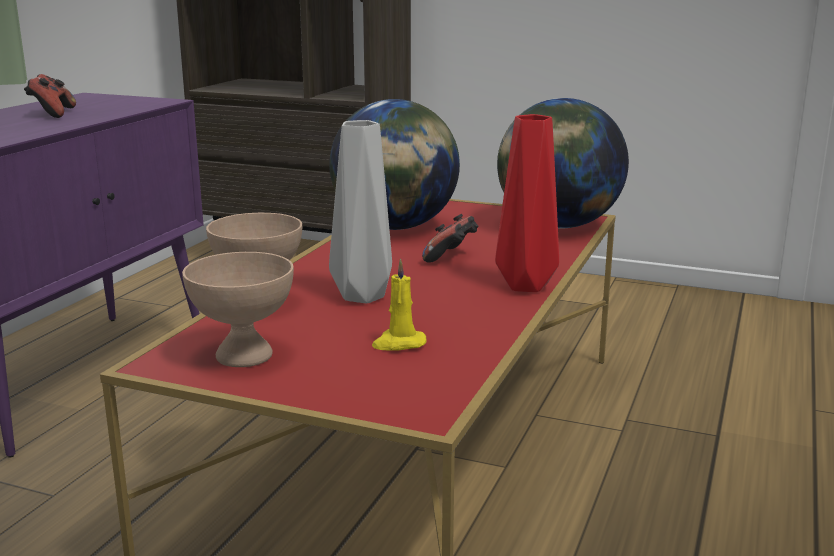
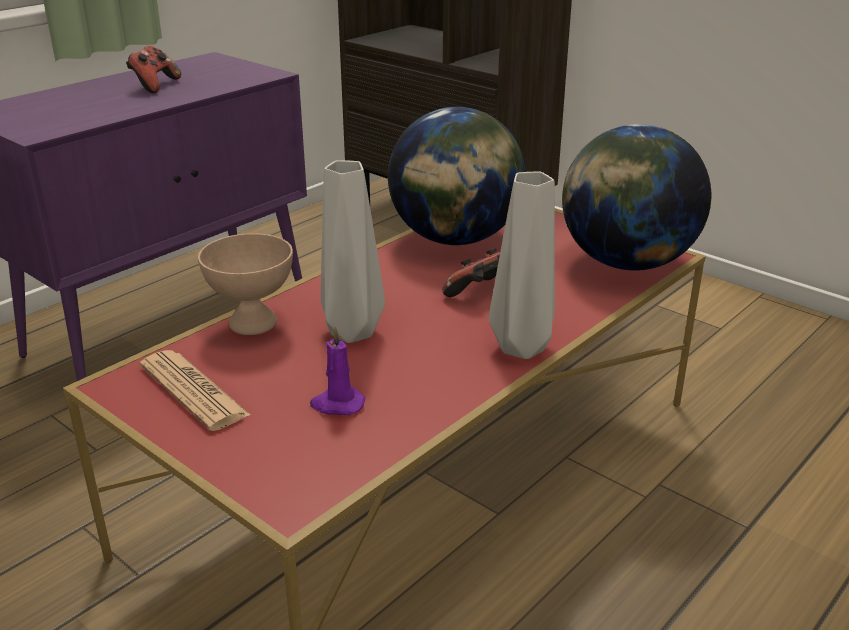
camera: 20 degrees right, 10 degrees up
(246, 355) = (193, 391): beige bowl -> newspaper
(398, 343) = (337, 404): yellow candle -> purple candle
(524, 285) = (521, 346): red vase -> grey vase

